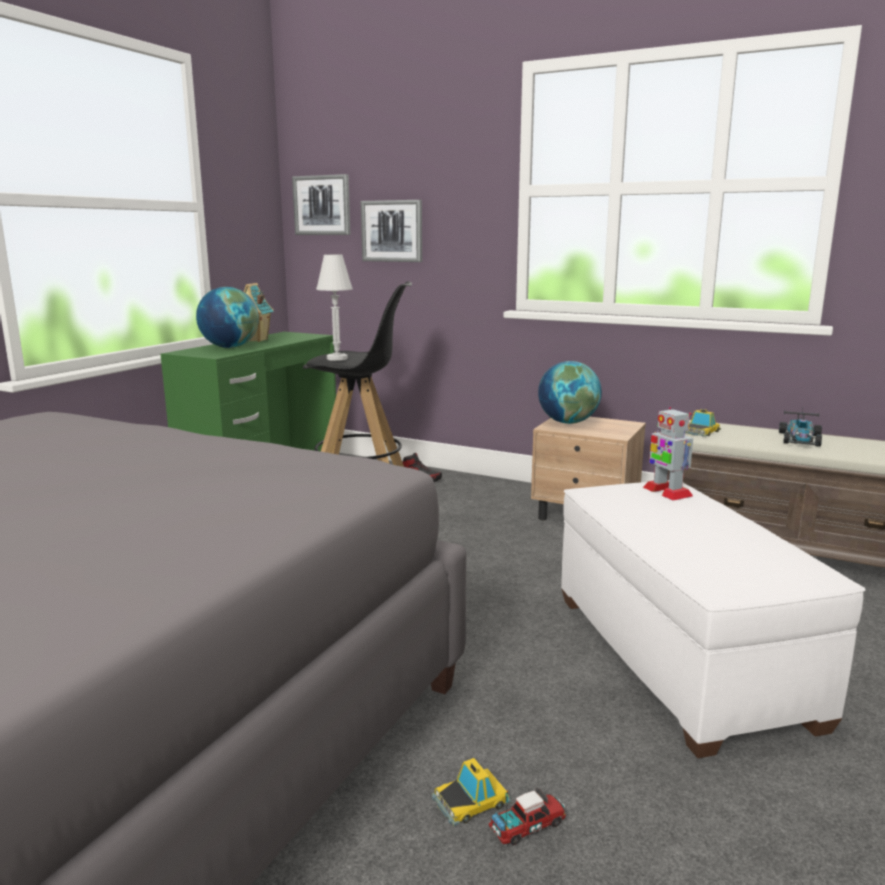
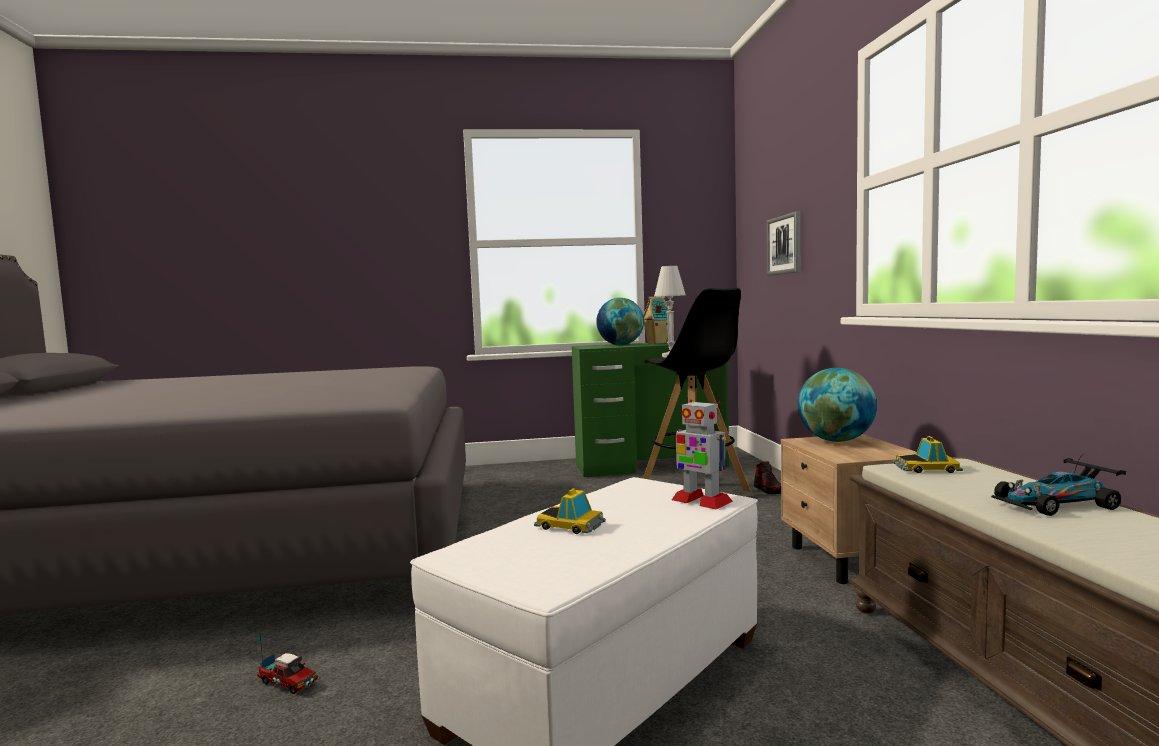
camera: 55 degrees right, 10 degrees down
(322, 205) = (751, 229): picture -> none
(471, 800) = (307, 654): toy car -> toy car (570, 525)
(666, 491) = (701, 501): toy robot -> toy robot turned 75 degrees counterclockwise

